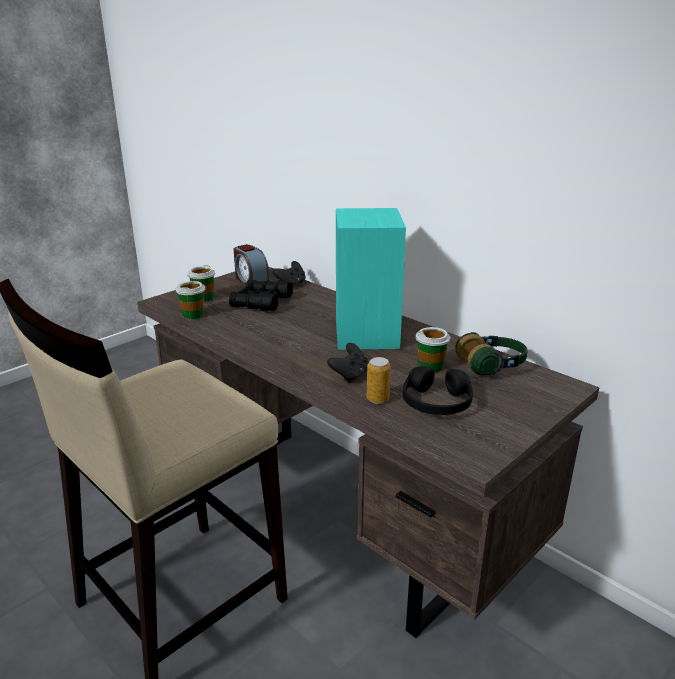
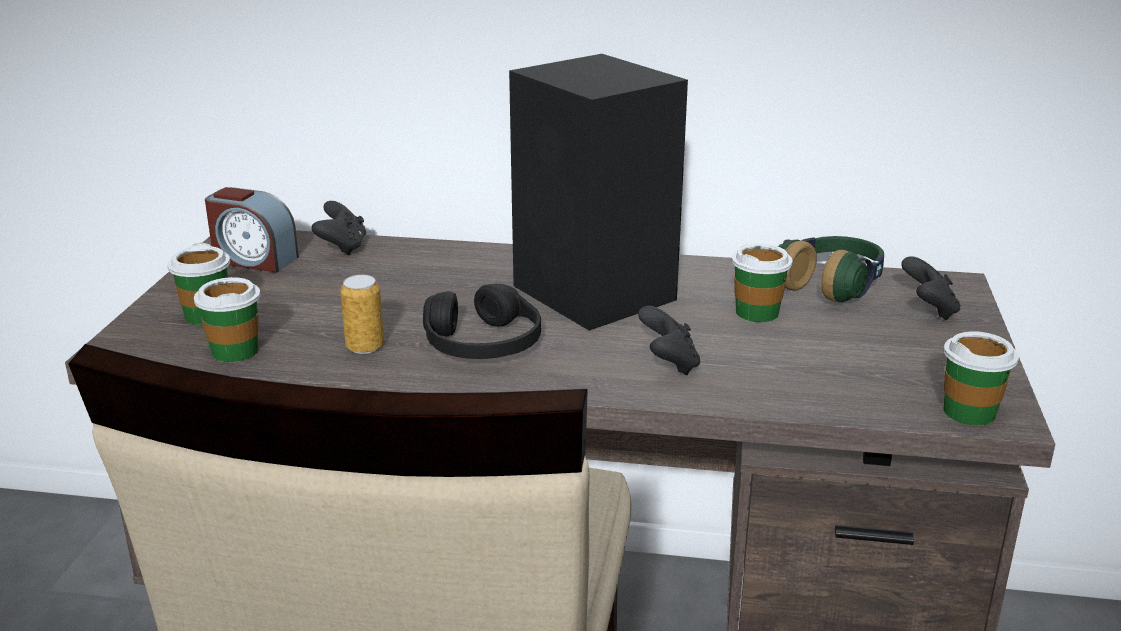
camera: 35 degrees left, 0 degrees up
(261, 302) = (336, 293): black binoculars -> none
(366, 334) = (596, 294): turquoise speaker -> black speaker
(377, 399) = (761, 384): can -> can (365, 347)
(436, 403) = (842, 360): black headphones -> black headphones (483, 344)
(462, 450) = (969, 412): none -> cup
(528, 395) = (928, 310): none -> black game controller

